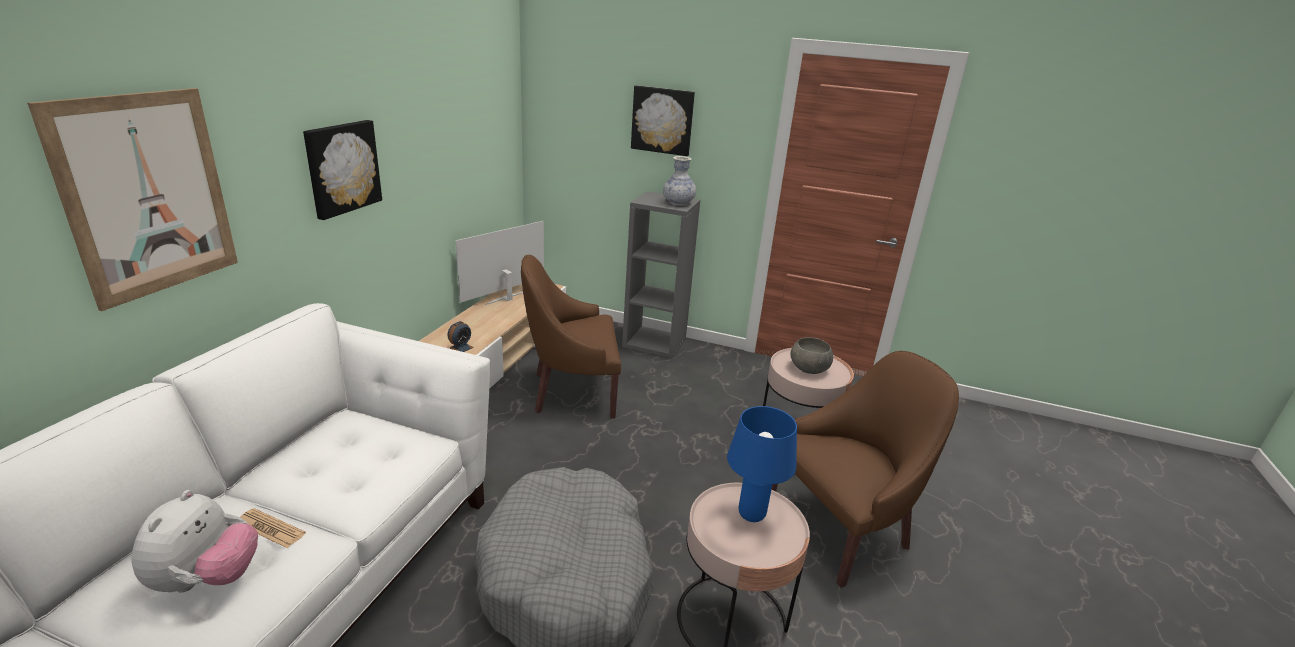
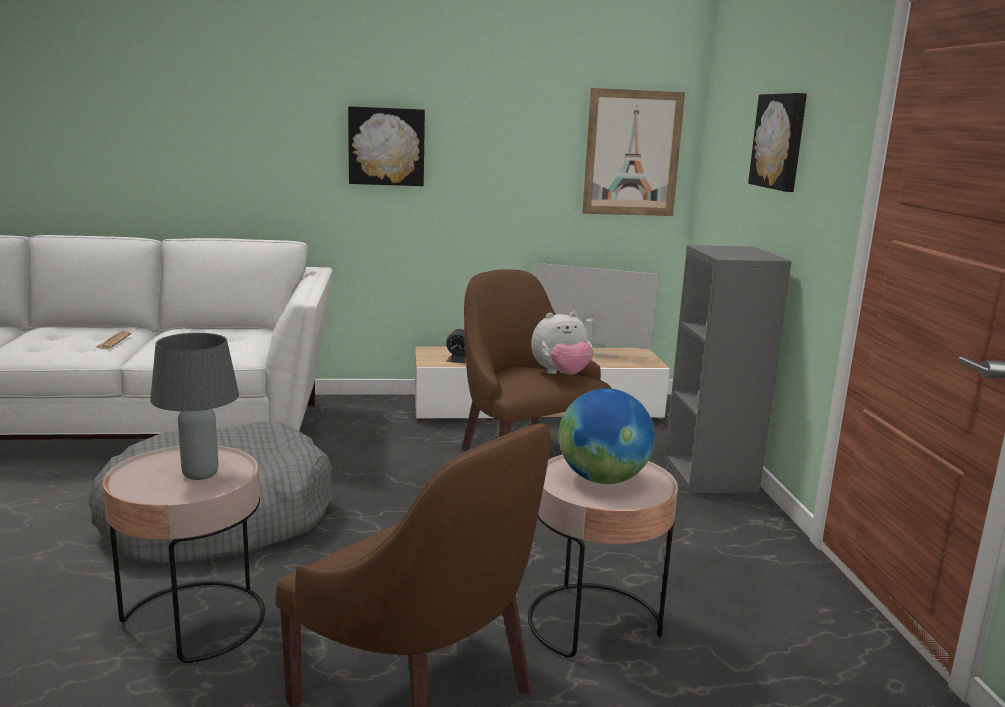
camera: 65 degrees right, 10 degrees down
(148, 195) = (210, 125): picture -> picture (632, 153)
(206, 579) = (61, 341): plush toy -> plush toy (561, 375)
(678, 203) = (741, 255): vase -> none
(750, 514) = (200, 474): blue table lamp -> grey table lamp
(809, 368) = (602, 479): grey bowl -> globe

